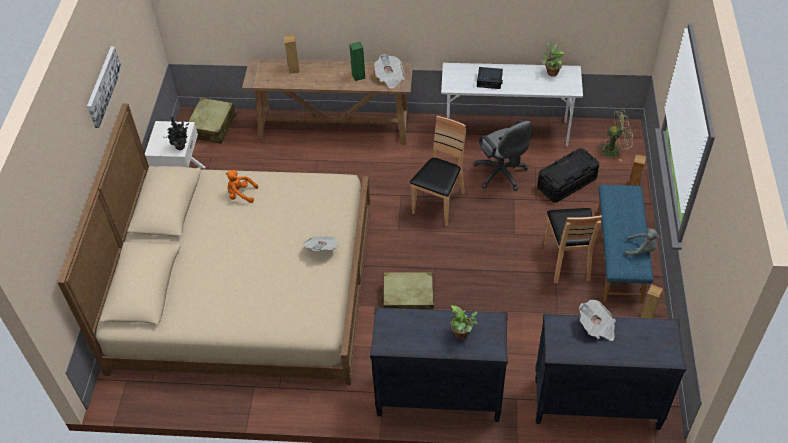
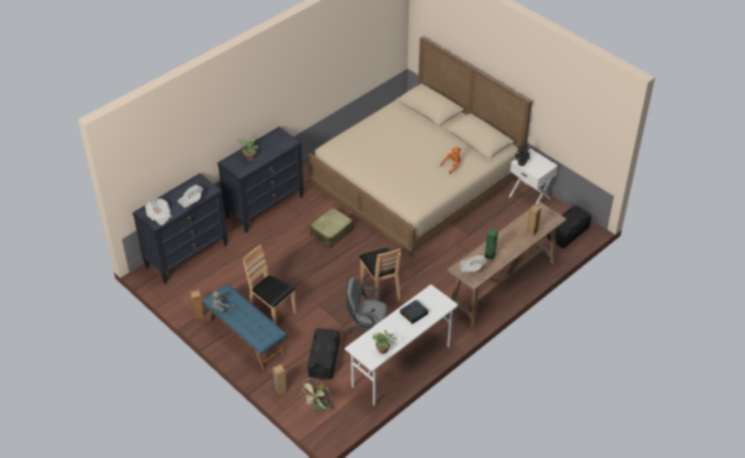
camera: 130 degrees right, 5 degrees down
(102, 86) = (528, 74): picture -> none
(212, 126) = (568, 233): beige suitcase -> black storage box
(323, 249) = (375, 173): newspaper -> newspaper (159, 216)

